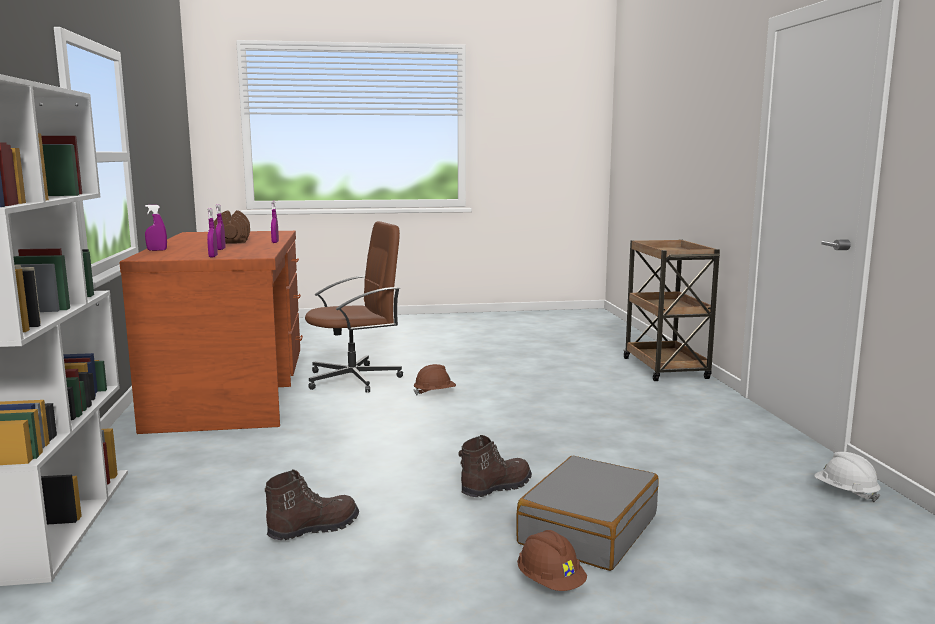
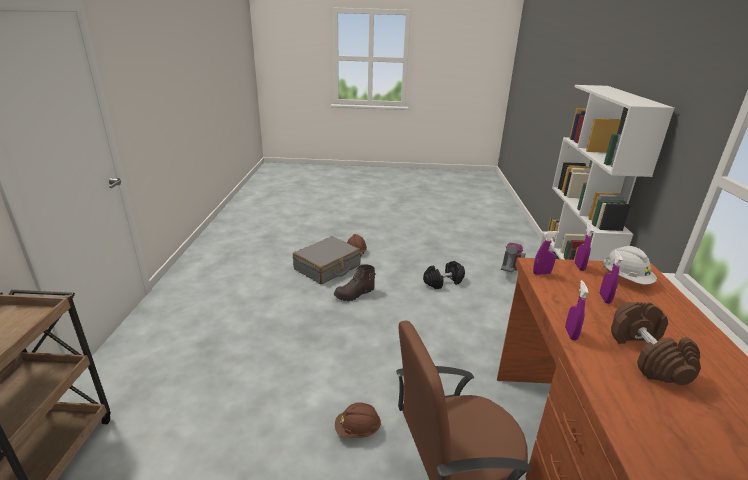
camera: 170 degrees left, 15 degrees up
(110, 584) = (510, 268): none -> vacuum cleaner
(157, 250) = (676, 302): purple spray bottle -> purple spray bottle (541, 273)
(313, 528) = (443, 282): brown boot -> black dumbbell
(845, 492) = (193, 270): white hard hat -> white hard hat (625, 279)

